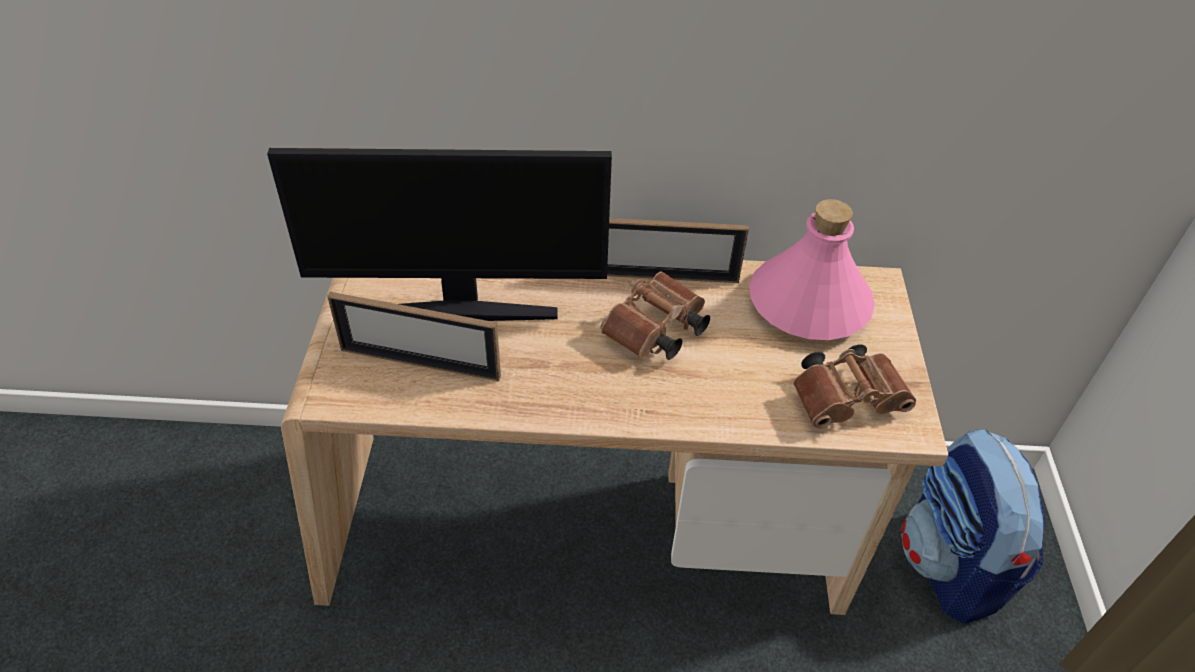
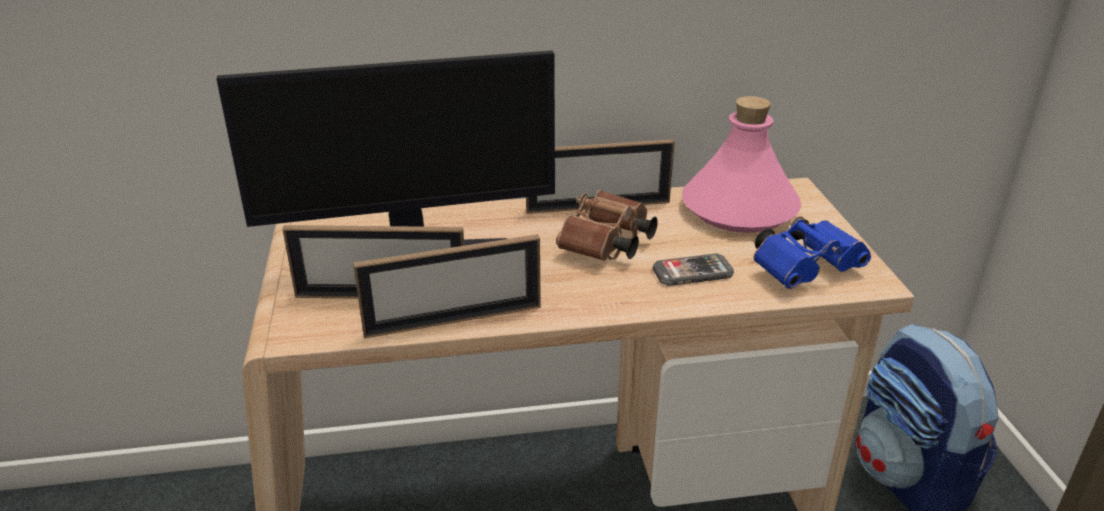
camera: 10 degrees left, 15 degrees down
(480, 405) = (453, 320): none -> picture frame
(730, 384) = (692, 272): none -> phone
(849, 400) = (807, 269): brown binoculars -> blue binoculars

